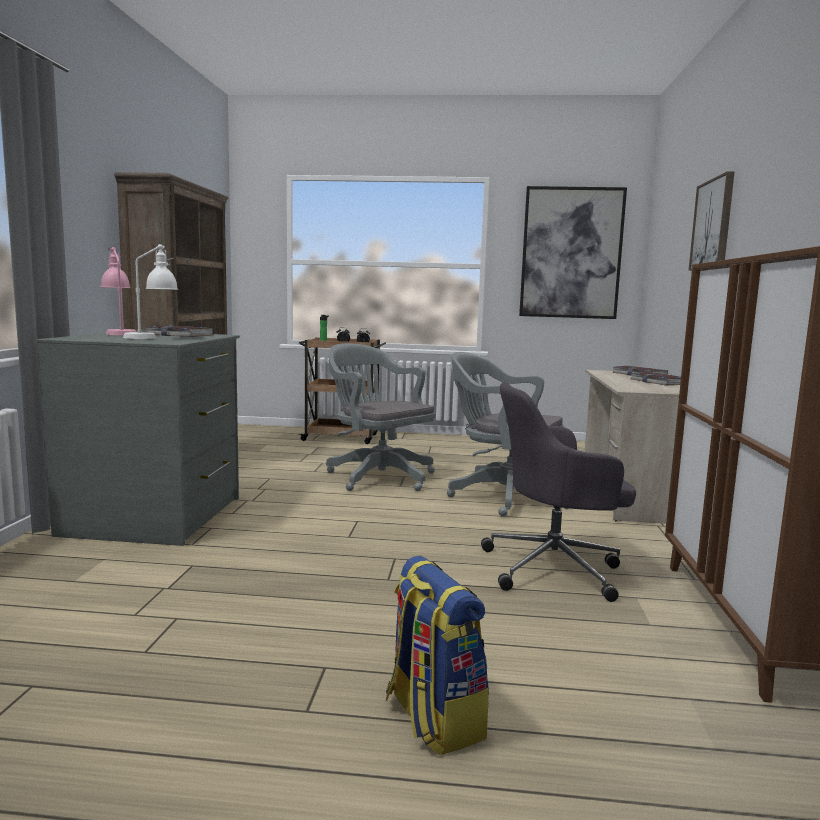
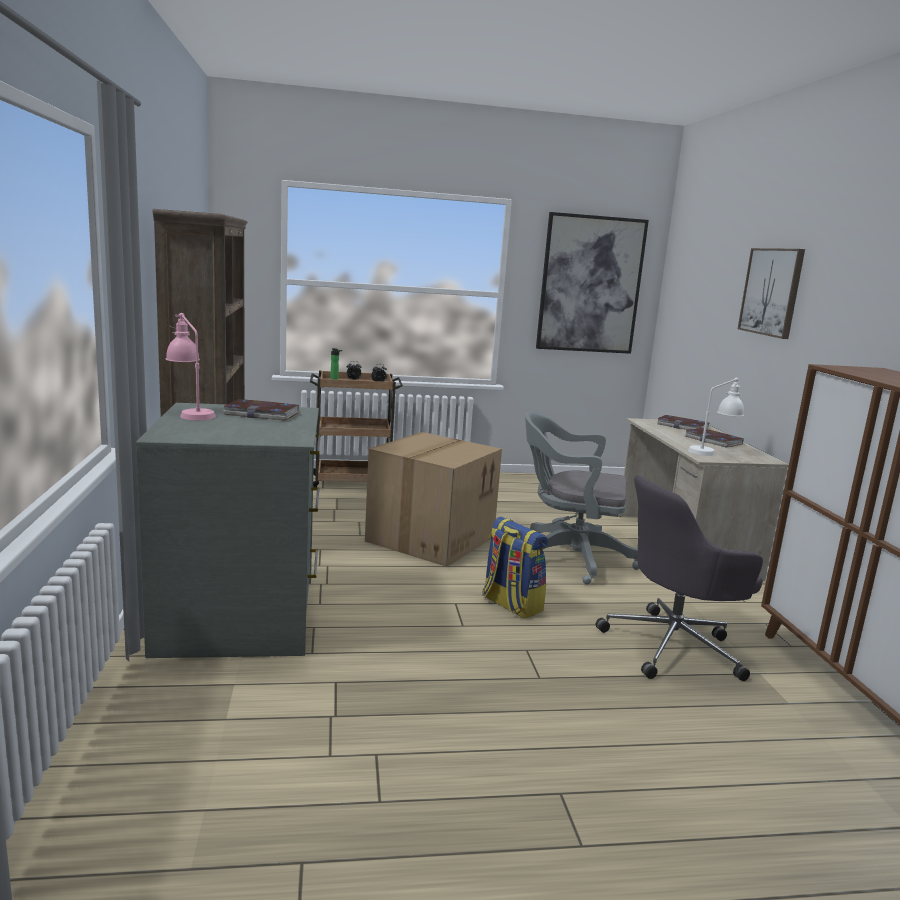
camera: 15 degrees left, 5 degrees up
(152, 338) = (254, 428): white table lamp -> white table lamp (712, 452)
(377, 476) = (430, 538): grey office chair -> cardboard box
(432, 718) = (689, 834): backpack -> backpack (510, 605)

